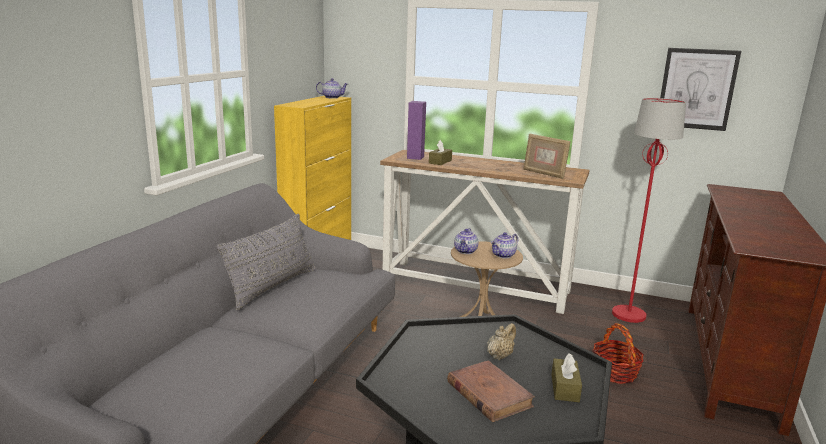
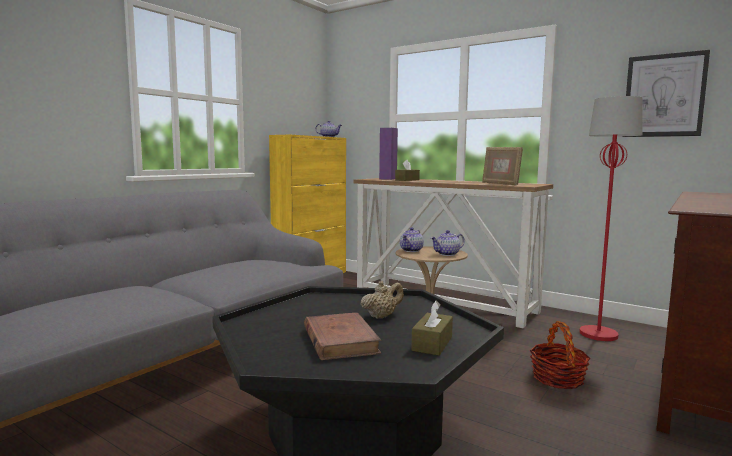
camera: 15 degrees right, 10 degrees down
(272, 286) = (217, 265): grey pillow -> none

